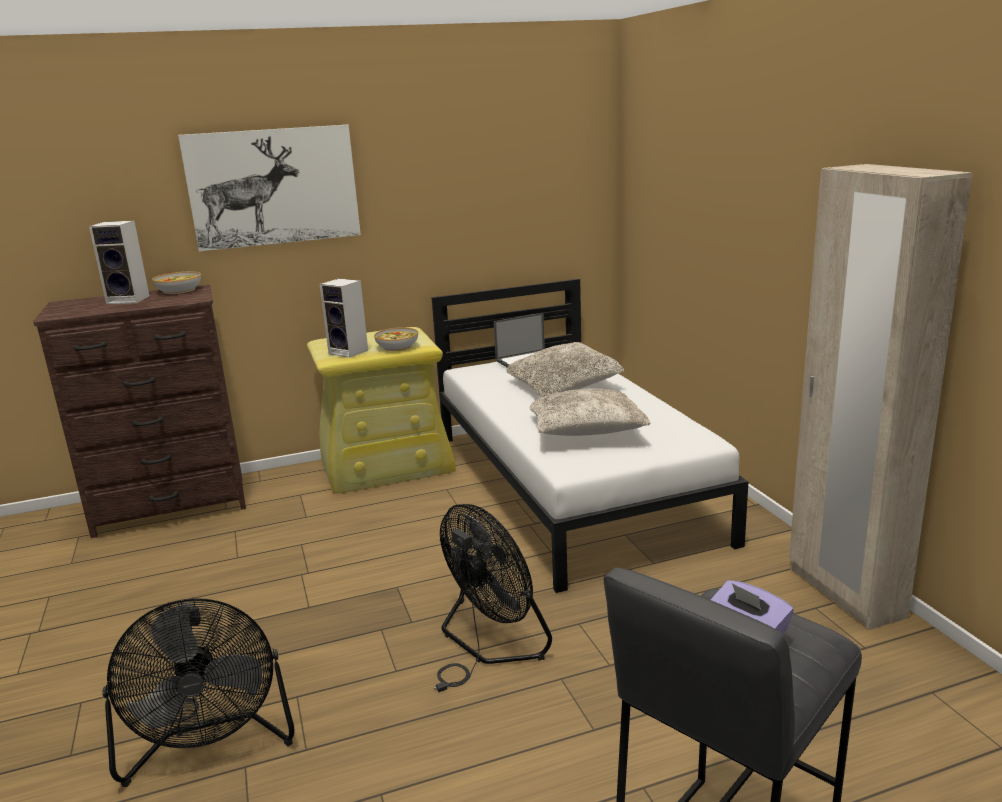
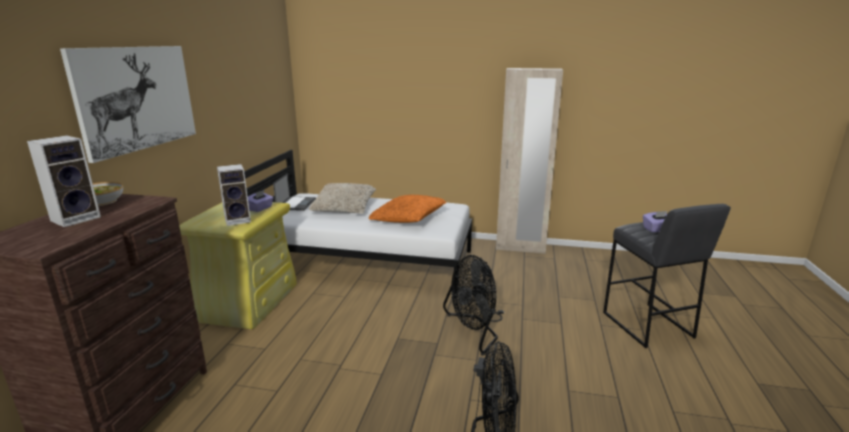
camera: 60 degrees left, 0 degrees up
(397, 346) = (260, 208): bowl -> purple tissue box
(481, 642) = (476, 329): black fan -> black fan turned 105 degrees counterclockwise
(586, 431) = (408, 219): beige pillow -> orange pillow

